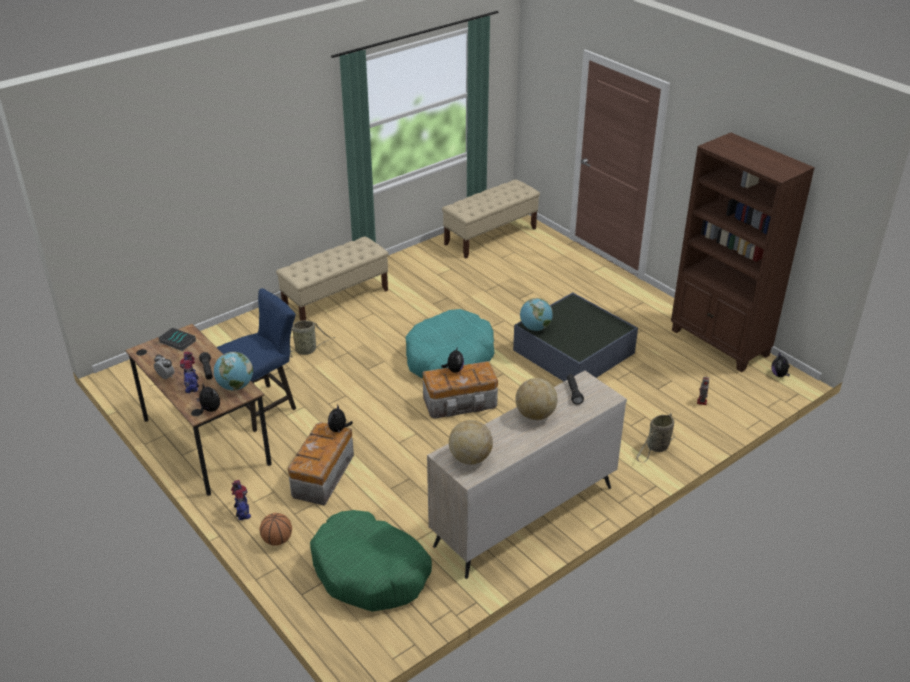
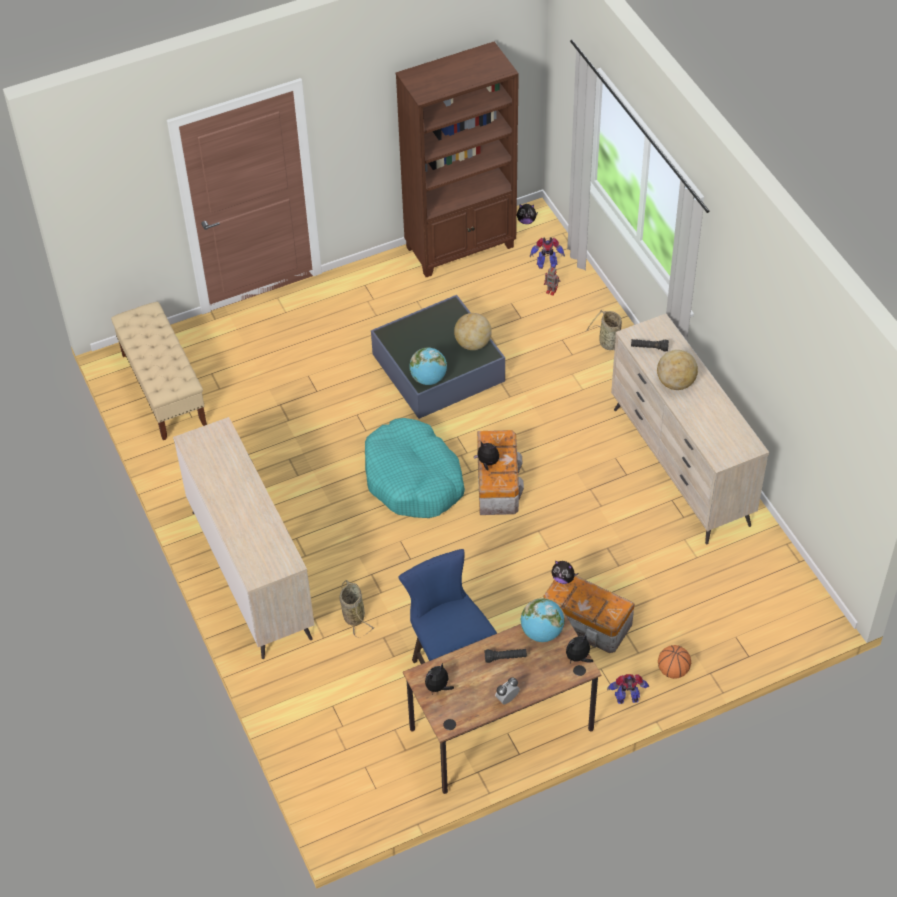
camera: 75 degrees left, 15 degrees up
(177, 341) = (438, 687): book -> plush toy
(192, 386) = (531, 673): toy robot -> toy robot (546, 264)
(336, 299) = (251, 573): beige bench -> beige dresser
(370, 571) = (729, 598): green dog bed -> none
(470, 458) = (727, 442): globe -> globe (472, 344)

